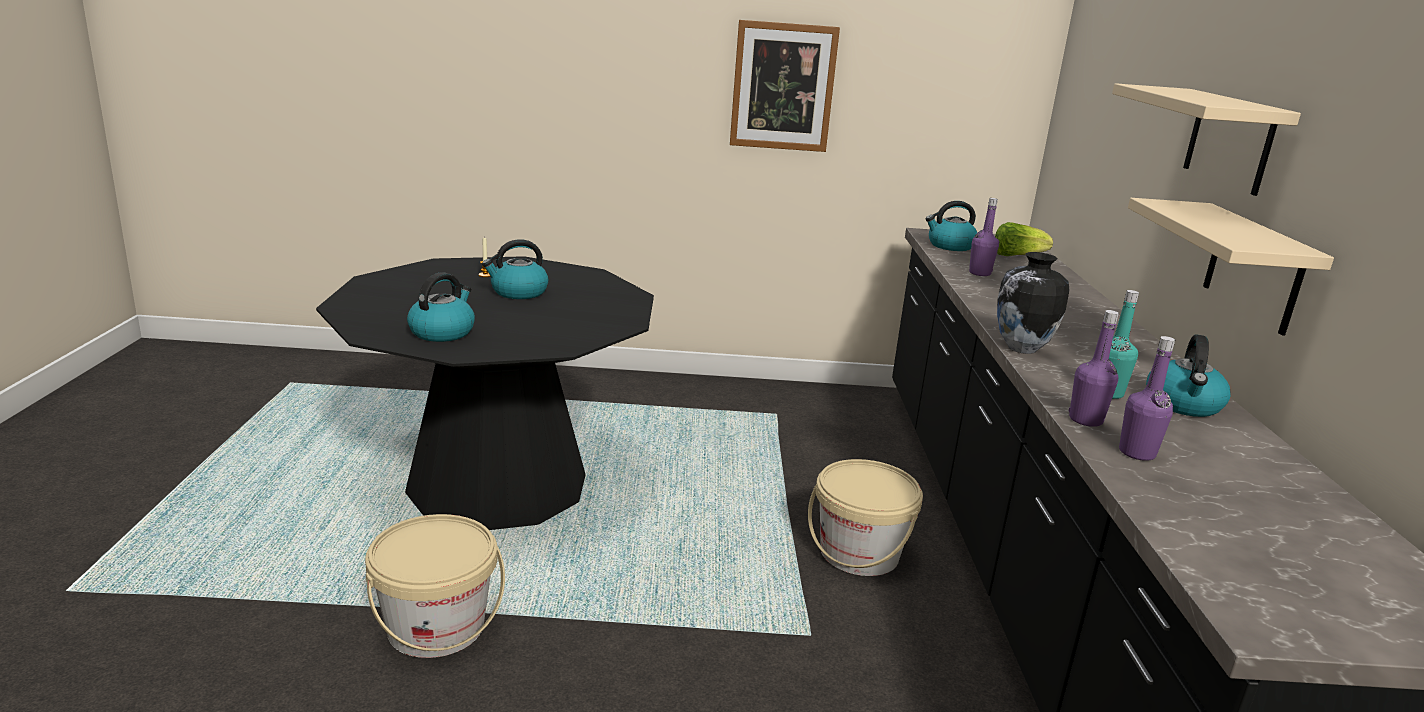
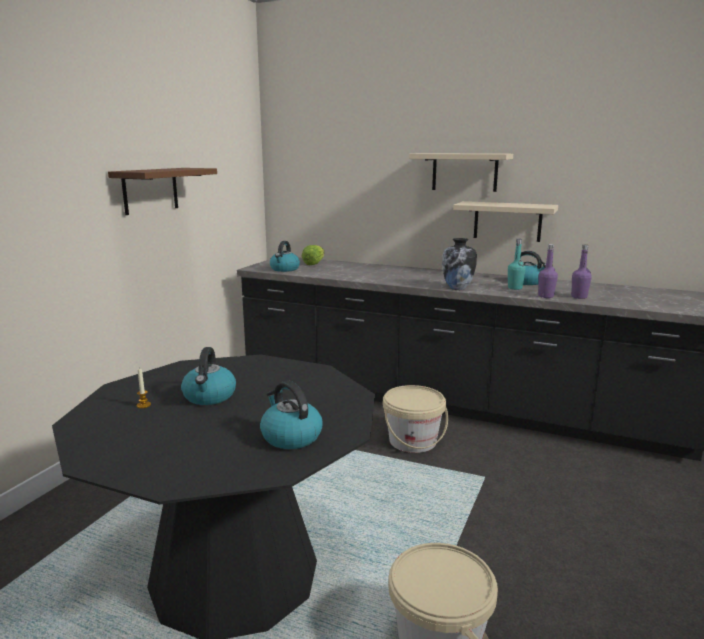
camera: 65 degrees left, 5 degrees down
(783, 87) = (150, 190): picture -> brown shelf
(979, 273) = (338, 273): purple bottle -> none

